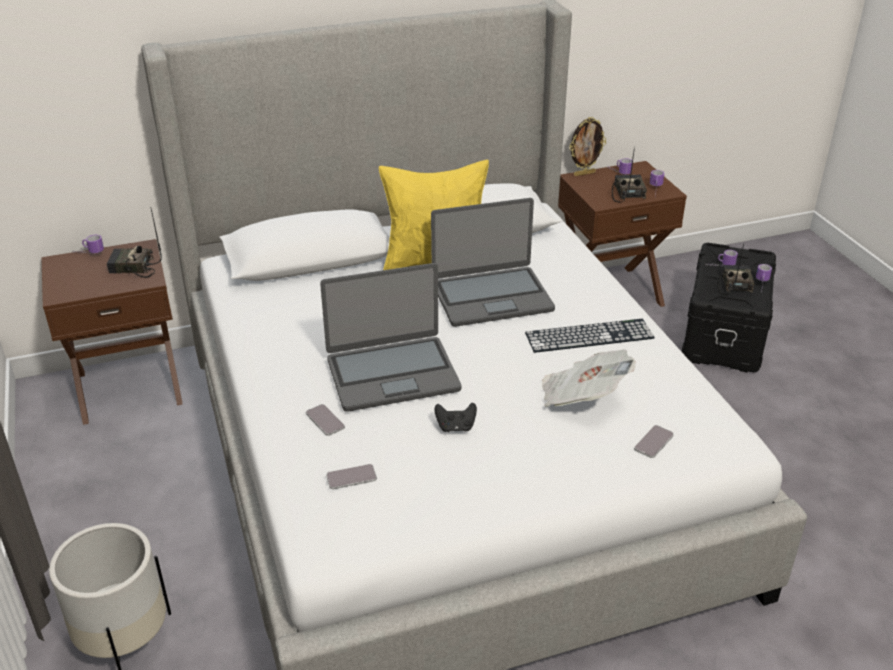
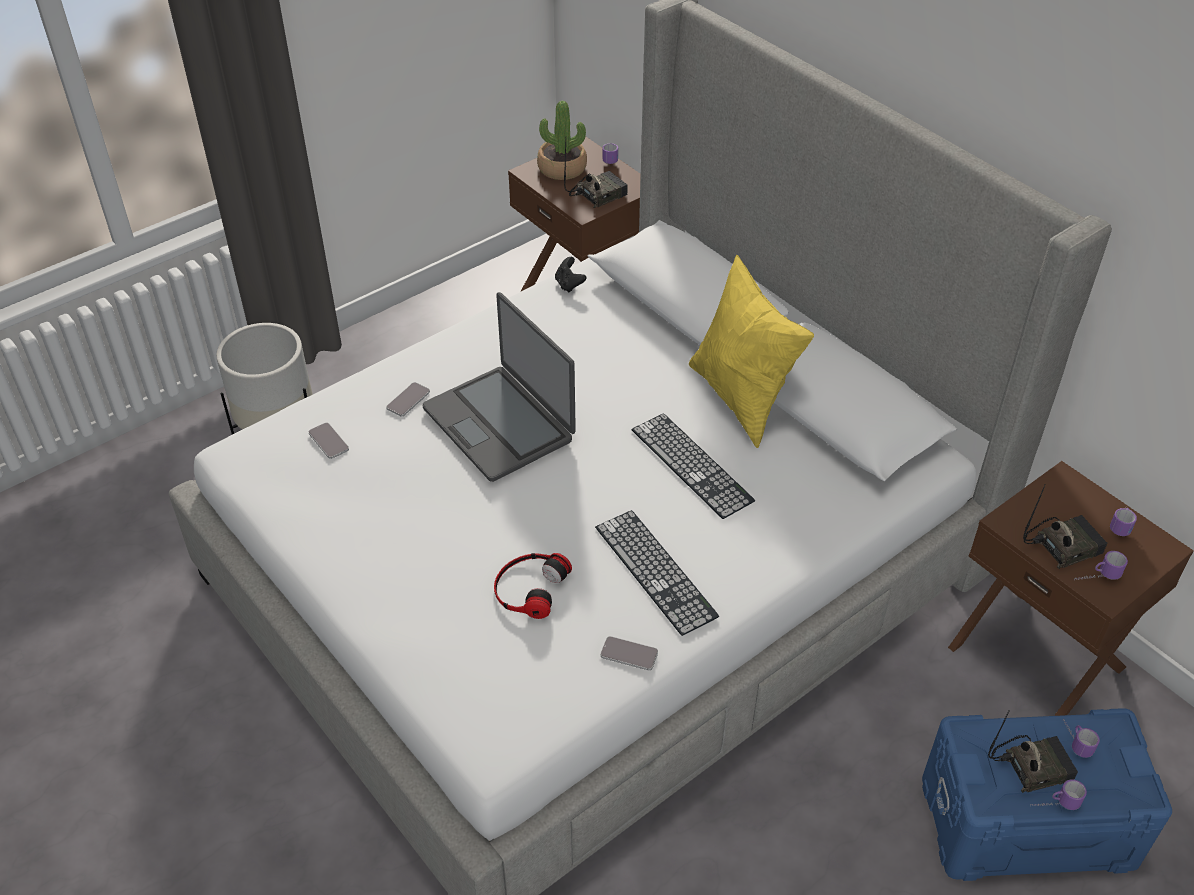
camera: 70 degrees right, 10 degrees up
(75, 278) = (562, 168): none -> potted plant
(132, 268) = (598, 194): radio -> radio turned 75 degrees clockwise
(455, 427) = (431, 495): black game controller -> black game controller (569, 284)
(491, 297) = (692, 465): laptop -> keyboard
(582, 397) = (529, 588): newspaper -> headphones
(584, 173) = (1085, 486): picture frame -> none
(653, 442) = (469, 666): phone -> phone (629, 654)
(725, 334) = (1027, 824): black storage box -> blue storage box

